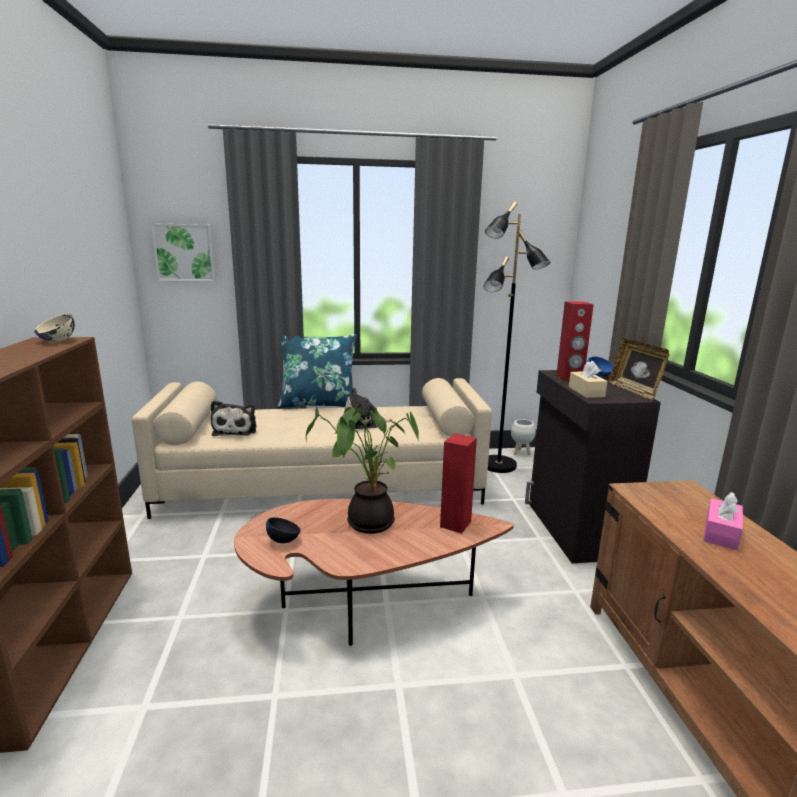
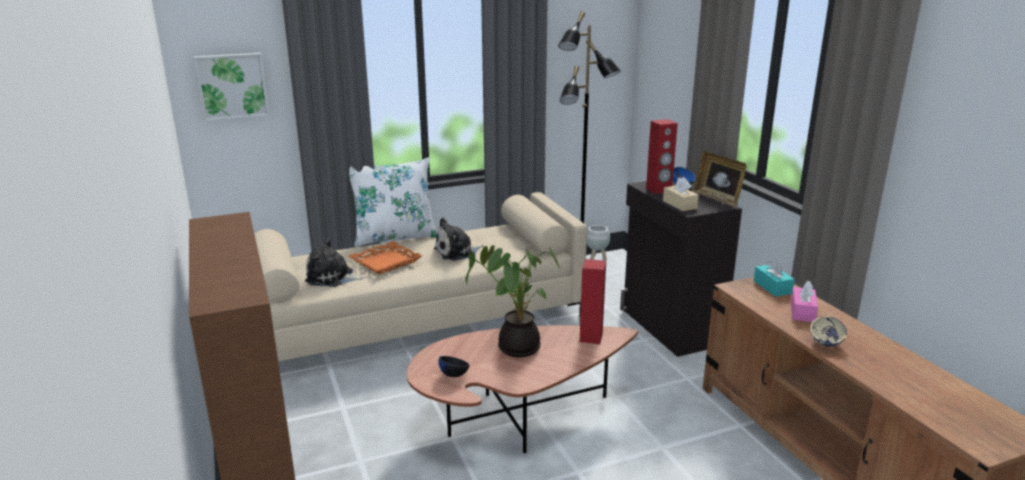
camera: 15 degrees left, 5 degrees up
(57, 341) = (225, 222): beige bowl -> beige bowl (825, 344)
(236, 430) = (332, 278): plush toy -> plush toy turned 120 degrees clockwise
(292, 423) = (386, 262): none -> orange tray
(318, 404) = (394, 237): blue pillow -> white pillow
(685, 496) = (772, 287): none -> turquoise tissue box

